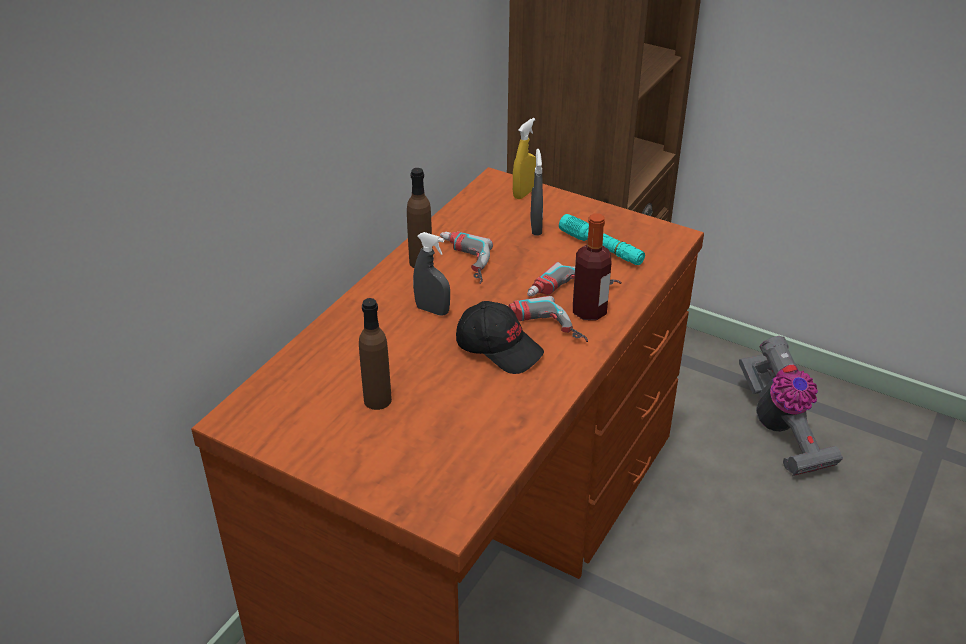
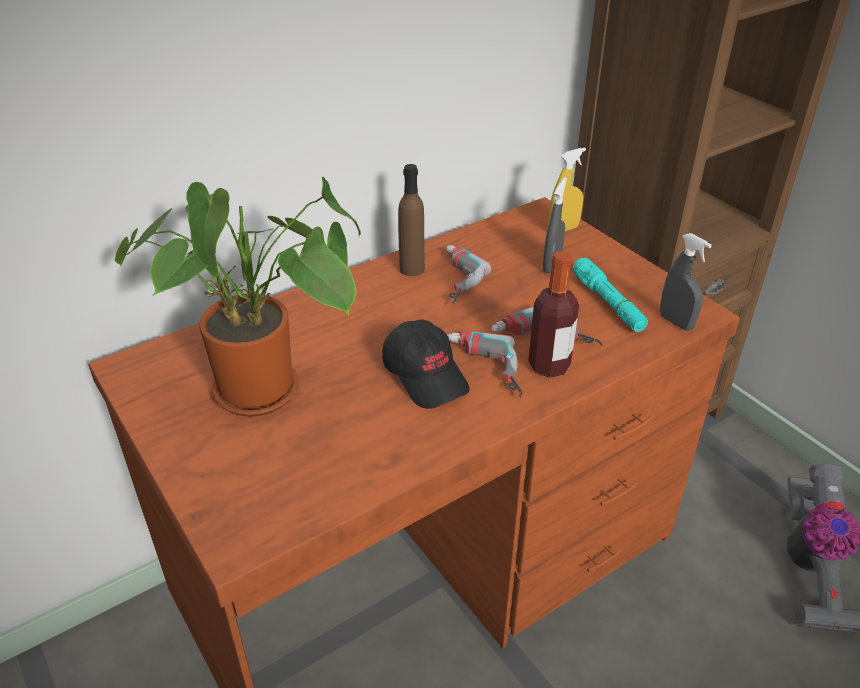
camera: 25 degrees right, 0 degrees up
(377, 400) = (267, 390): brown bottle -> potted plant
(432, 310) = (388, 318): grey spray bottle -> grey spray bottle (676, 322)

